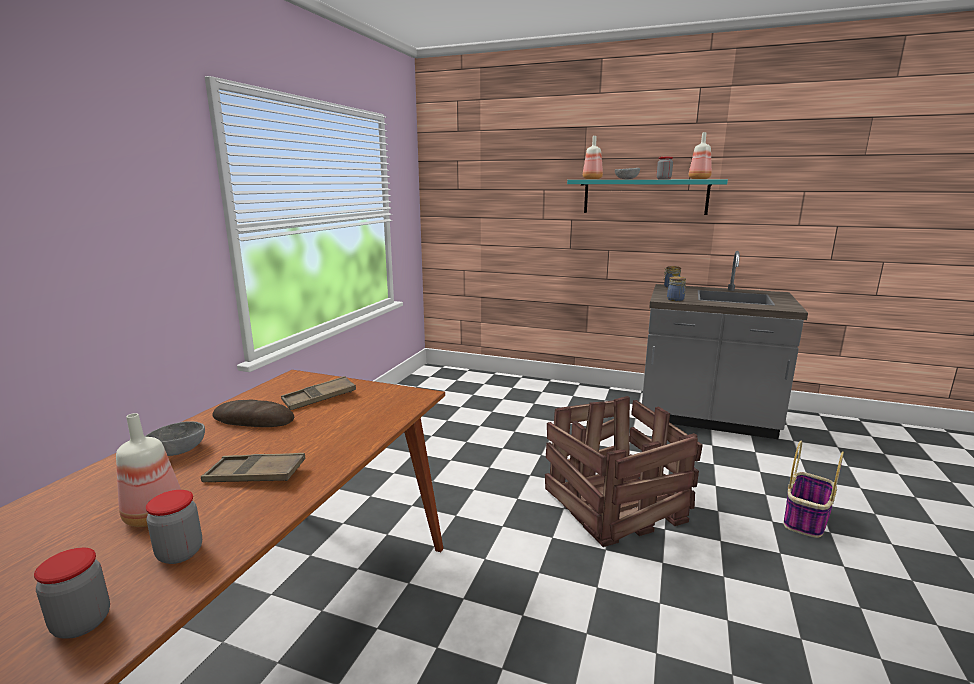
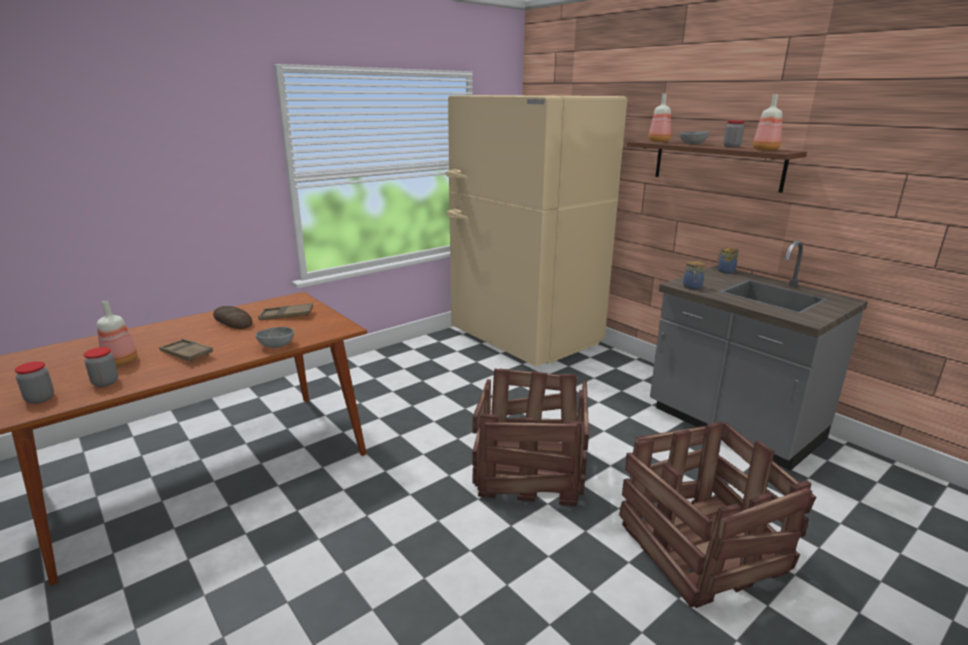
camera: 30 degrees right, 5 degrees up
(177, 451) = (175, 330): grey bowl -> grey bowl (276, 345)
(467, 388) = (524, 338): none -> beige fridge
(644, 196) = (716, 164): turquoise shelf -> brown shelf
(805, 520) = (700, 549): basket -> crate

